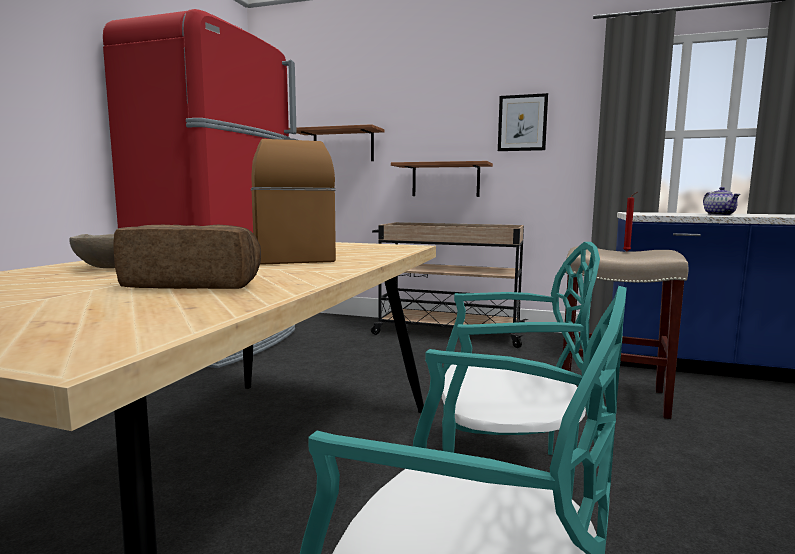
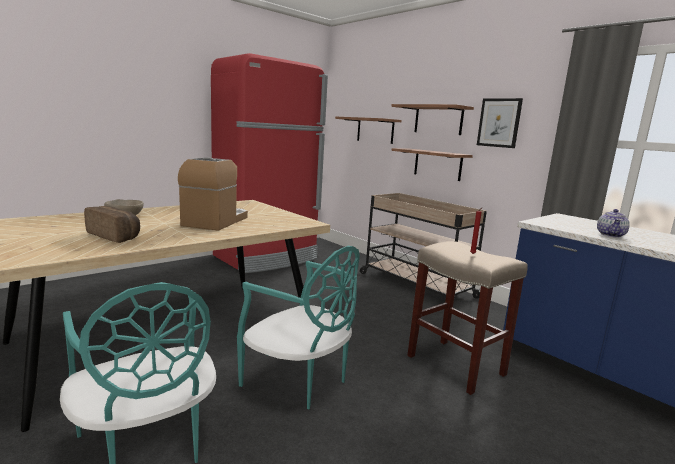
camera: 30 degrees right, 5 degrees up
(440, 125) = (438, 120): none -> shelf

